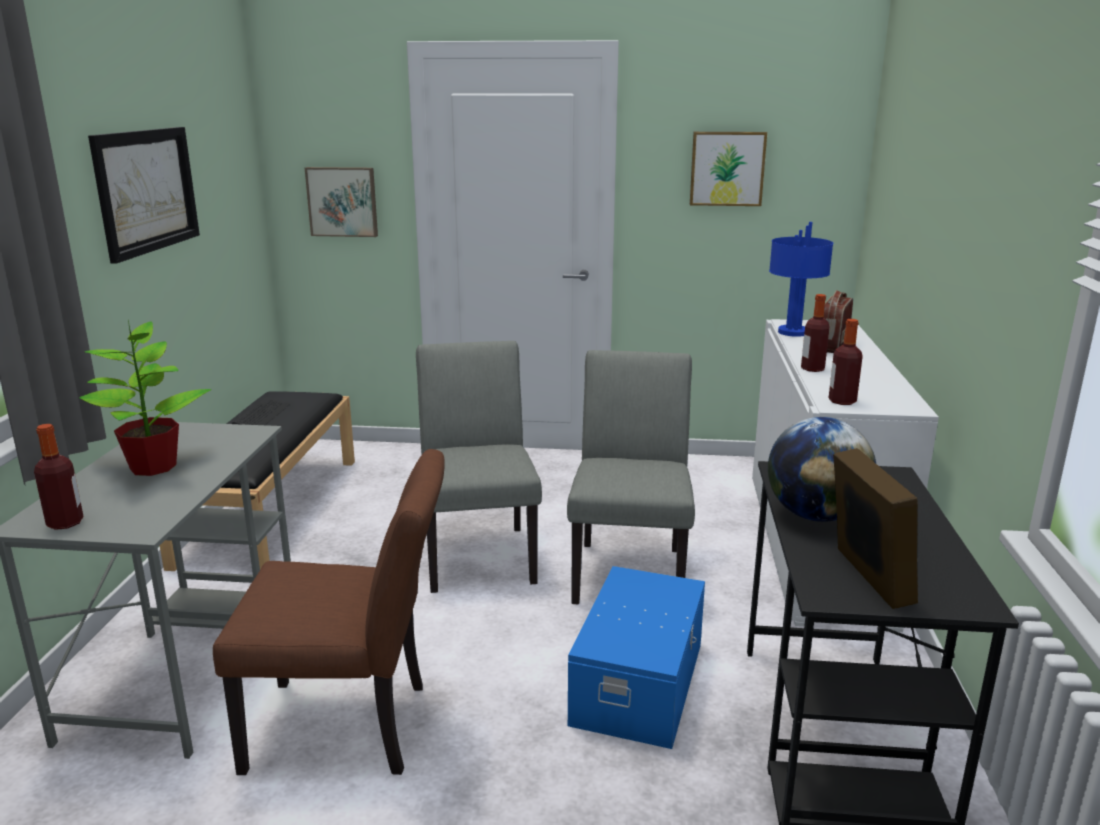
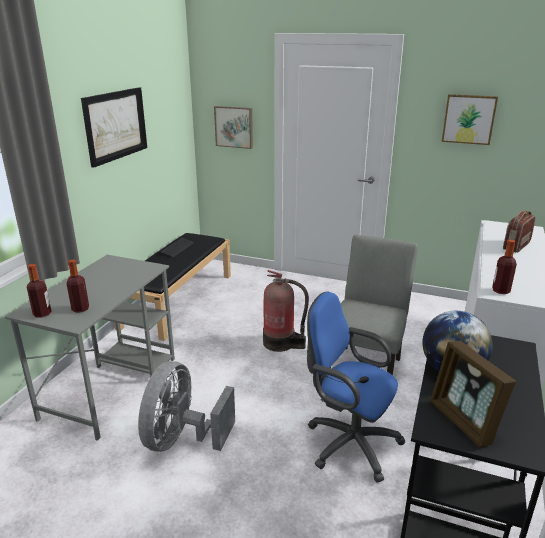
camera: 15 degrees right, 5 degrees up
(153, 466) = (96, 284): potted plant -> none
(353, 727) = (182, 439): brown chair -> grey fan
(479, 552) = (281, 343): grey chair -> fire extinguisher
(640, 683) = (348, 442): blue storage box -> blue office chair
(792, 332) = (494, 232): blue table lamp -> none
(812, 369) = (493, 262): bottle -> bottle (80, 309)
(866, 577) = (463, 421): picture frame -> picture frame turned 150 degrees clockwise

